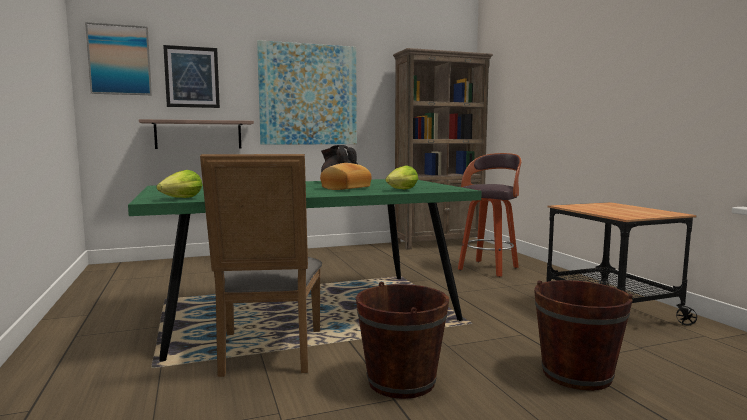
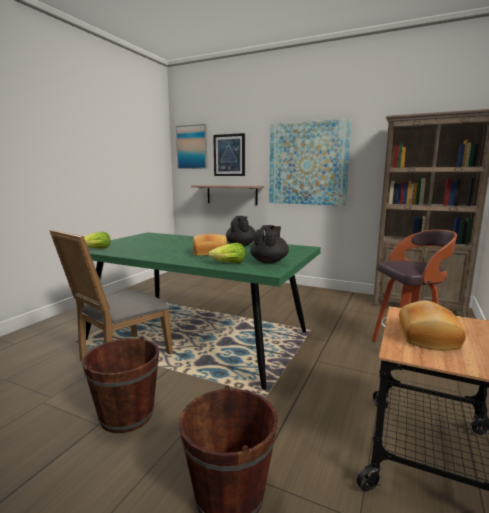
camera: 45 degrees right, 5 degrees up
(425, 186) = (269, 261): none -> black teapot
(611, 211) = (426, 337): none -> bread

